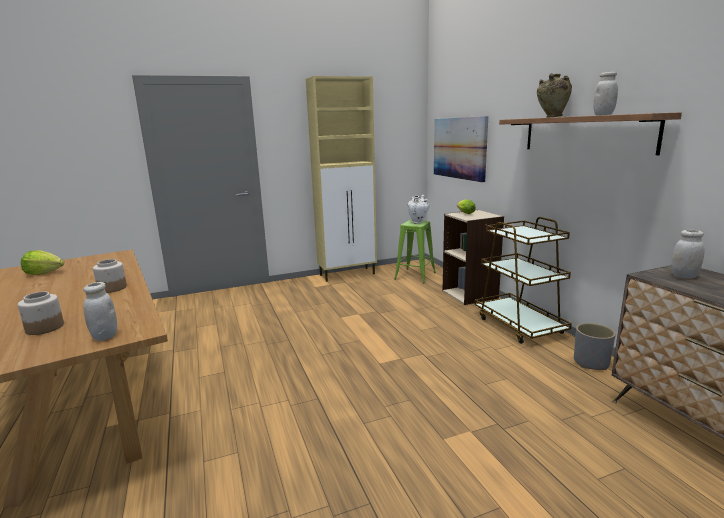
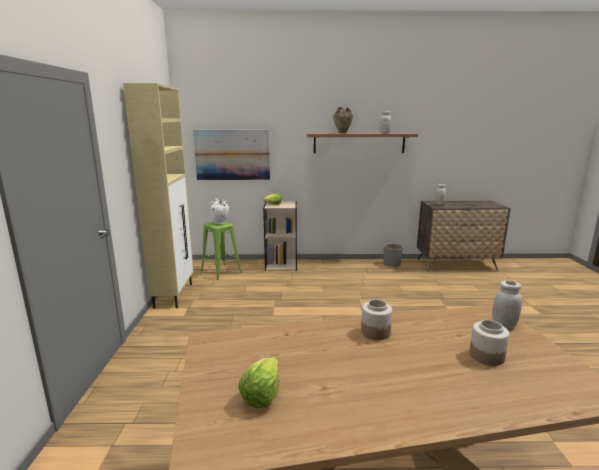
camera: 70 degrees left, 0 degrees up
(518, 325) = (339, 265): brown cart -> none

